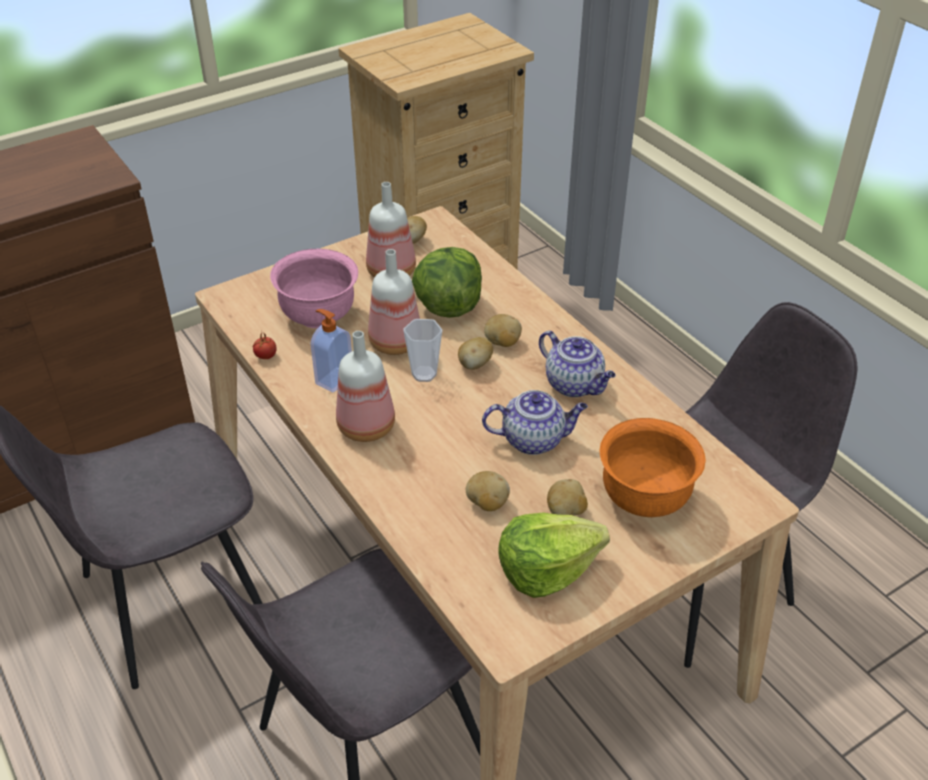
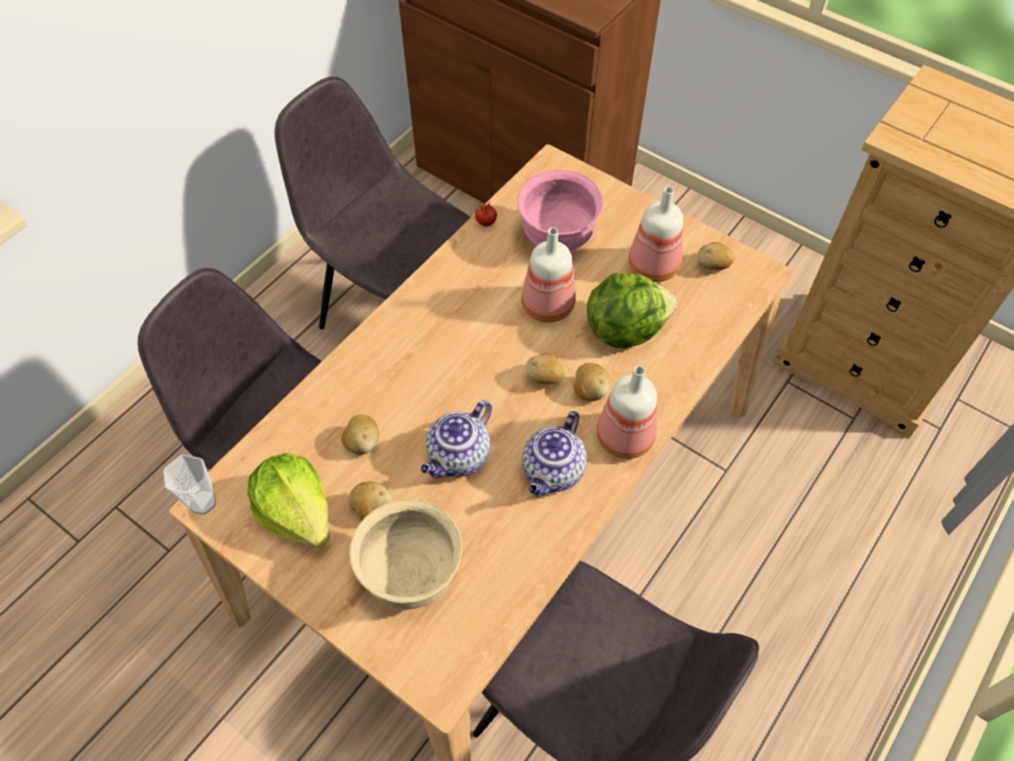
camera: 70 degrees right, 15 degrees up
(333, 379) = (476, 279): soap dispenser -> none
(368, 427) = (426, 324): bottle -> bottle (626, 439)
(424, 374) = (513, 342): cup -> cup (203, 502)
(534, 439) = (458, 457): teapot -> teapot turned 60 degrees clockwise
(645, 498) = (411, 574): orange bowl -> beige bowl

